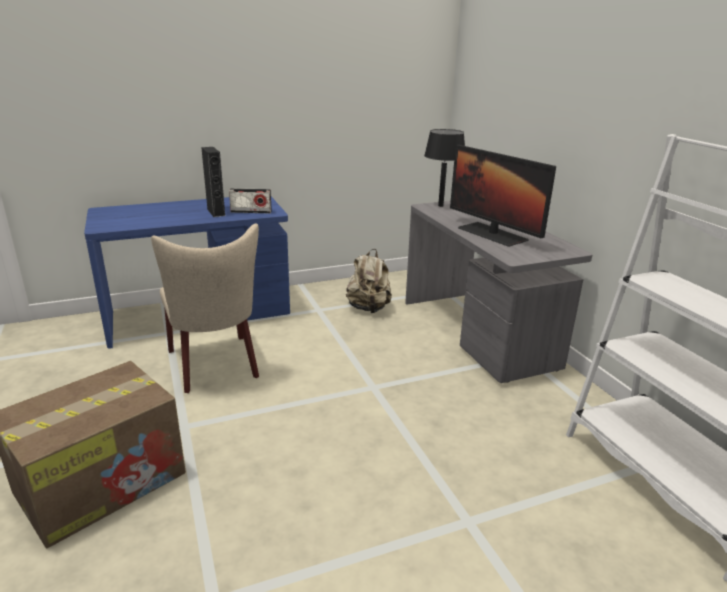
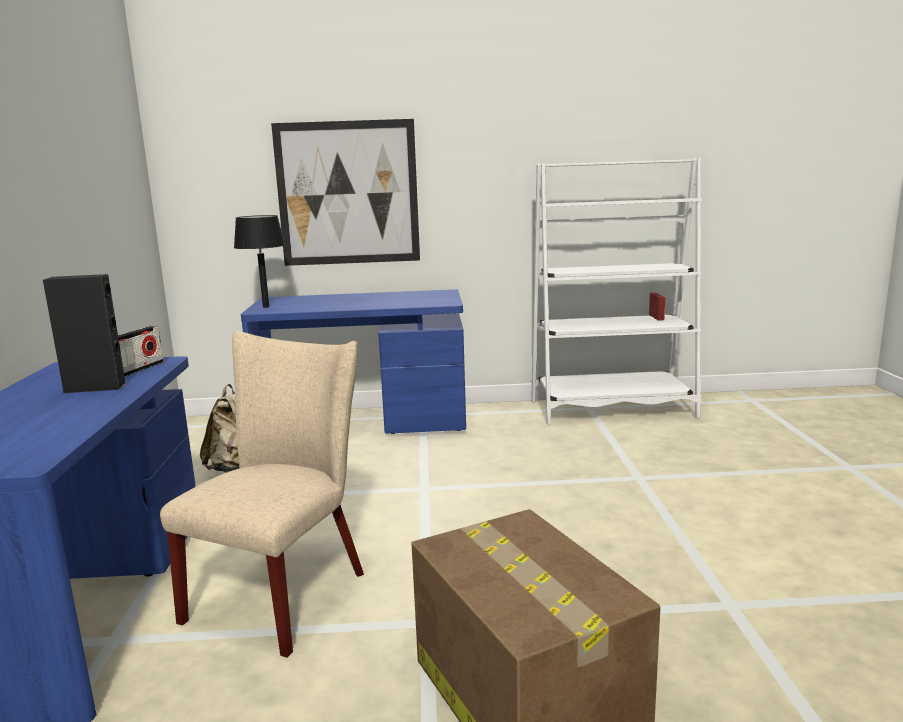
camera: 70 degrees left, 10 degrees down
(215, 366) = (285, 591): beige chair -> beige chair turned 60 degrees counterclockwise
(478, 333) = (364, 425): grey desk -> blue desk
(492, 234) = (378, 302): monitor -> none
(545, 125) = (348, 193): none -> picture

